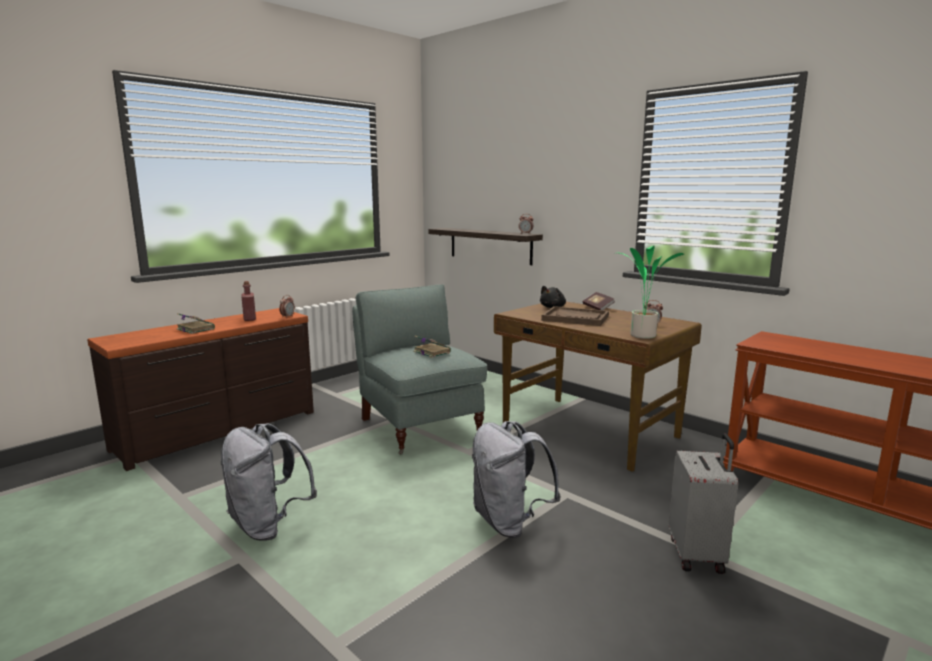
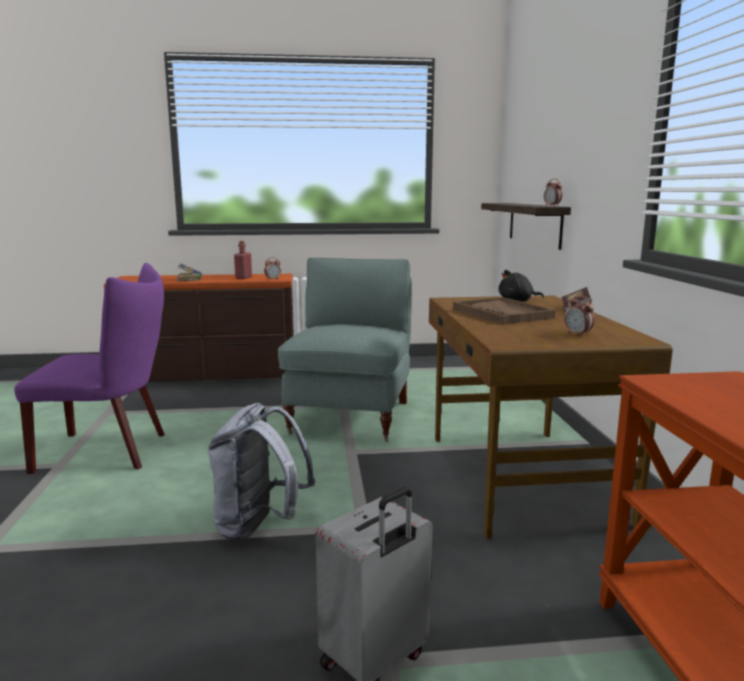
camera: 40 degrees right, 0 degrees up
(268, 525) = (110, 451): grey backpack -> purple chair
(431, 352) = (341, 330): book -> none
(641, 336) = (512, 342): potted plant -> none

